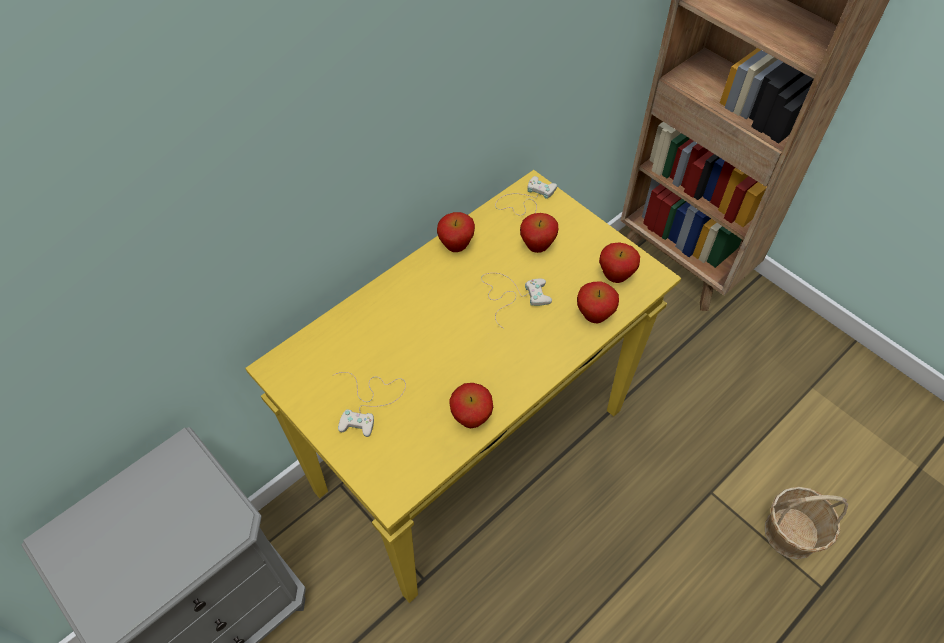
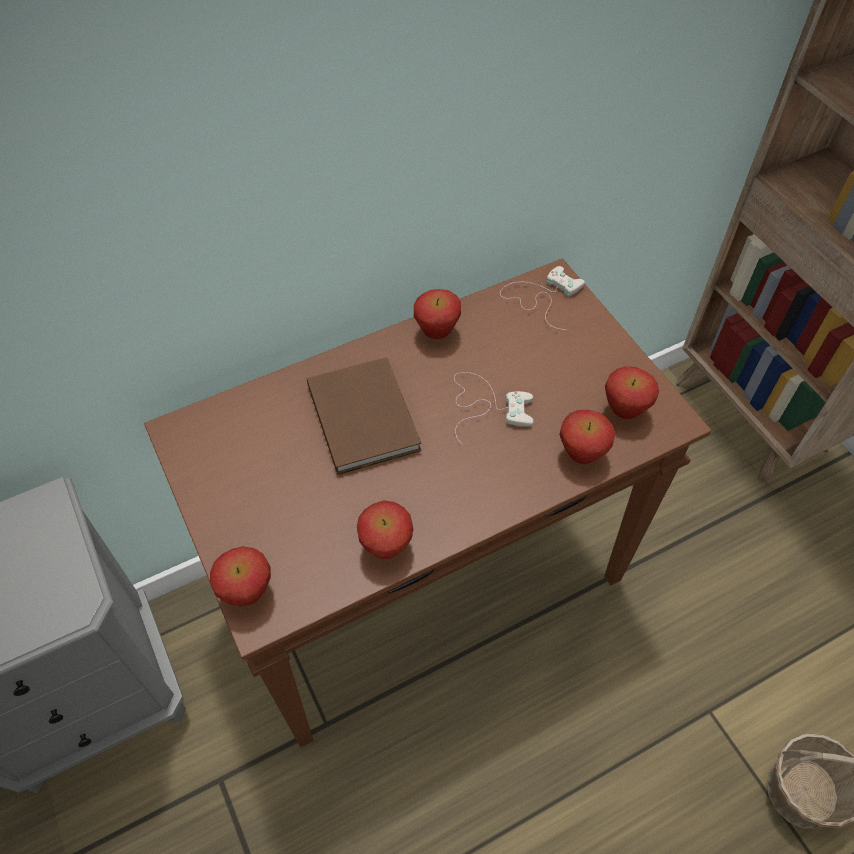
camera: 15 degrees right, 0 degrees up
(370, 401) = (272, 496): white game controller -> none
(420, 322) = (364, 415): none -> brown book
(472, 448) = (429, 582): yellow console table -> brown console table
(537, 247) = (536, 353): apple -> apple (247, 592)

